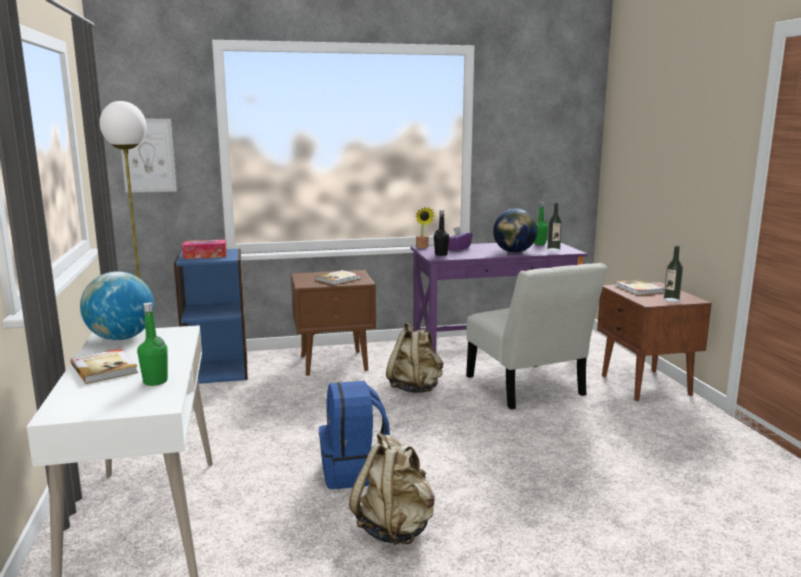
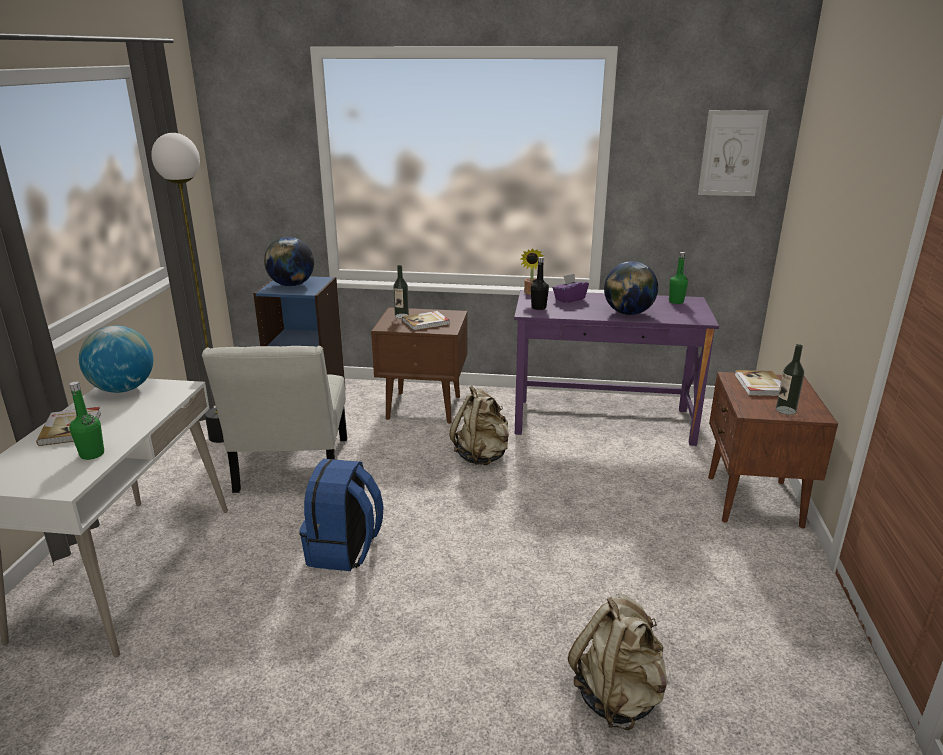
camera: 20 degrees right, 10 degrees up
(148, 155) = (251, 173): picture -> picture (732, 153)
(205, 255) = (291, 285): tissue box -> globe
(395, 529) = (332, 630): beige backpack -> beige backpack (617, 696)
(527, 389) = (604, 479): white chair -> white chair (291, 469)
(553, 249) = (682, 314): bottle -> bottle (401, 316)

